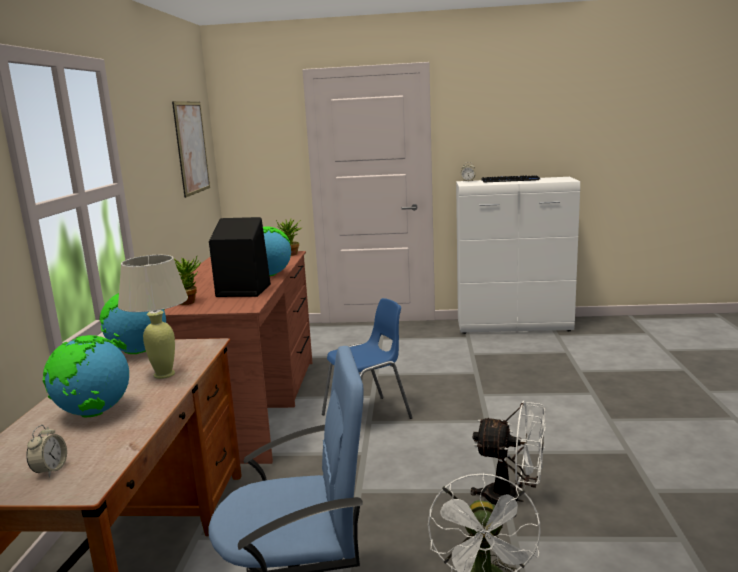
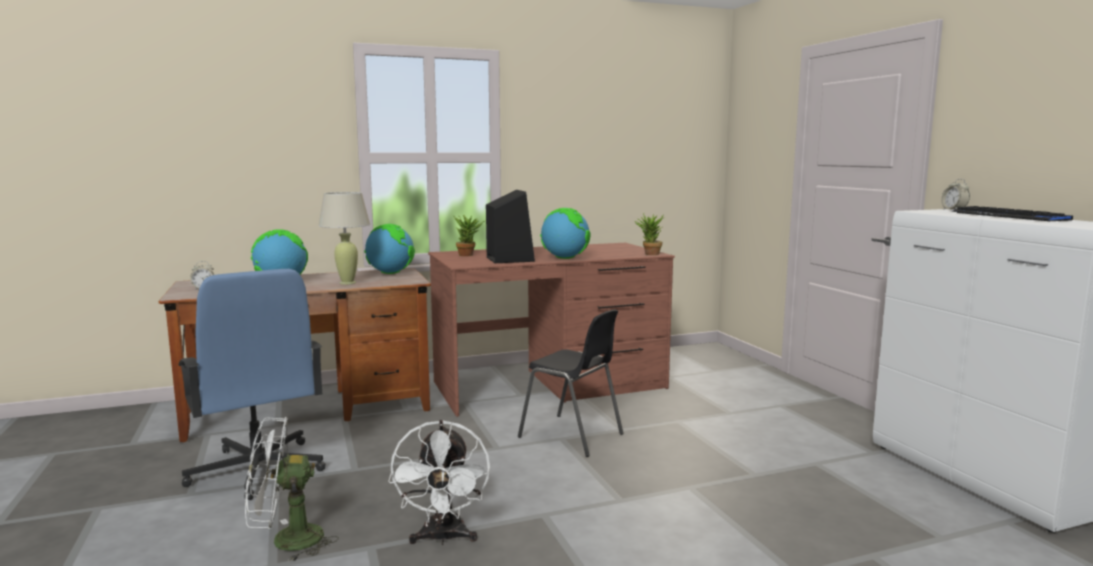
camera: 65 degrees right, 5 degrees down
(191, 147) = (661, 136): picture -> none
(368, 417) = (572, 436): blue chair -> black chair

